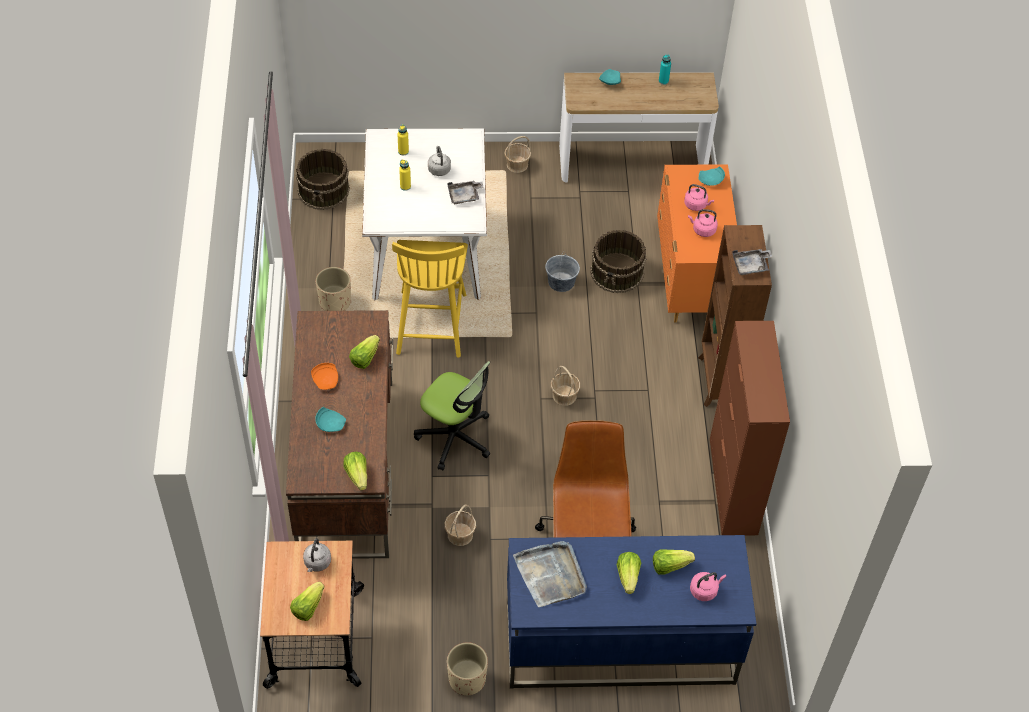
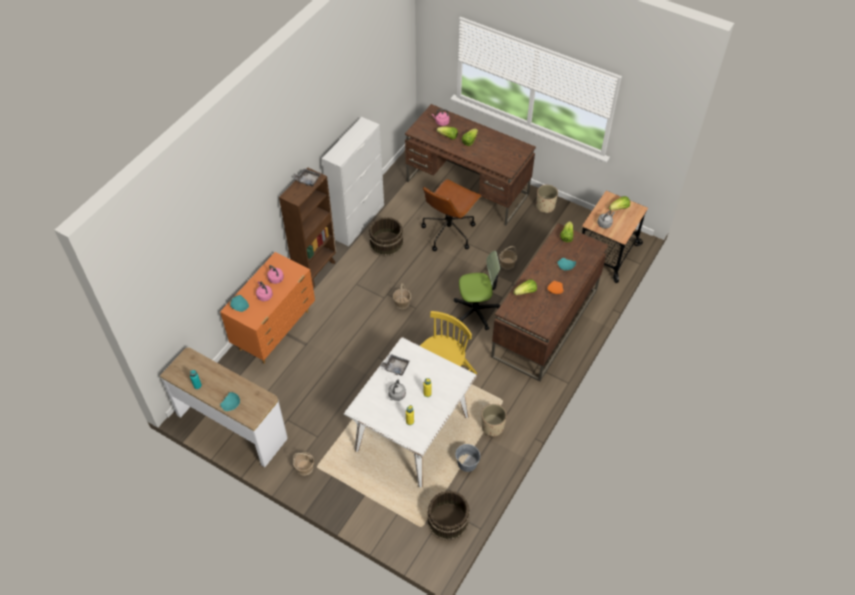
camera: 145 degrees left, 0 degrees up
(455, 437) = (476, 310): office chair -> office chair turned 105 degrees clockwise
(551, 575) = (503, 156): grey tray -> none
(561, 282) = (348, 368): grey bucket -> grey bucket (467, 463)
(617, 272) = (311, 357): brown bucket -> brown bucket (386, 243)
(618, 643) = (468, 188): blue desk -> brown desk
(733, 486) = (358, 221): brown cabinet -> white cabinet

